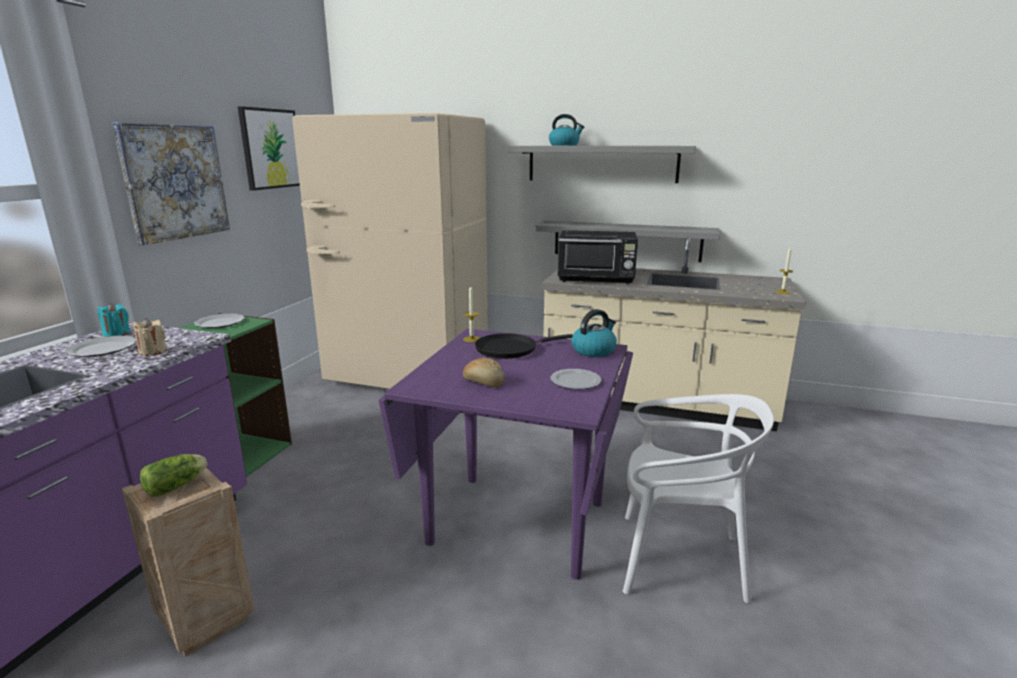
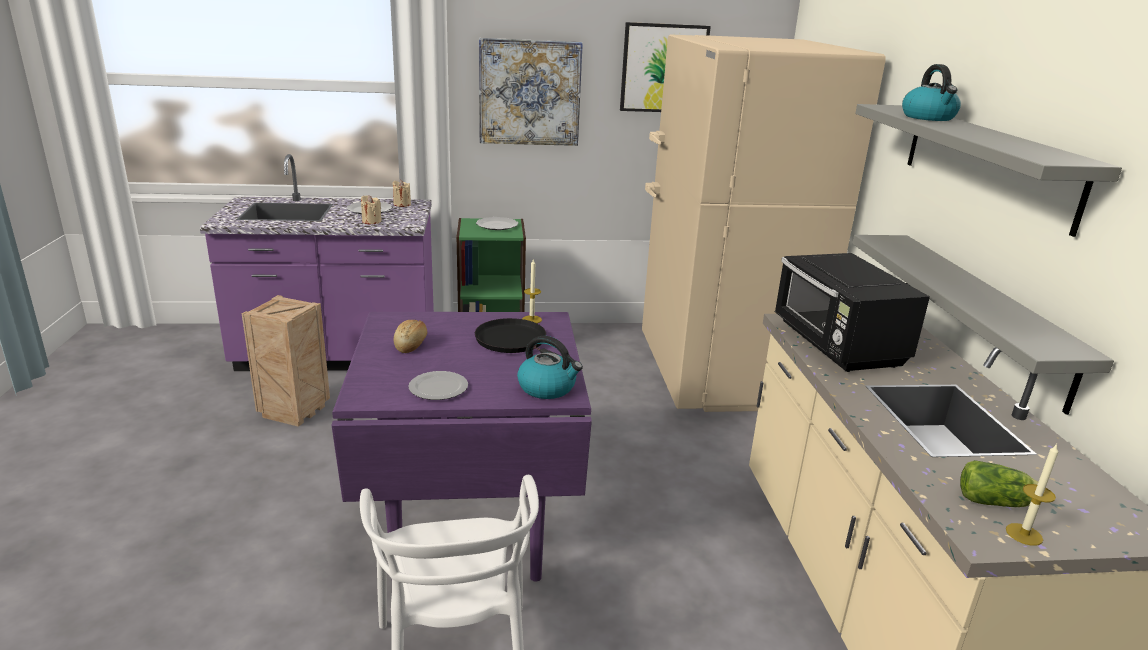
camera: 65 degrees right, 5 degrees up
(117, 334) = (402, 204): turquoise candle -> beige candle
(178, 485) = (283, 308): lettuce -> lettuce (997, 503)

